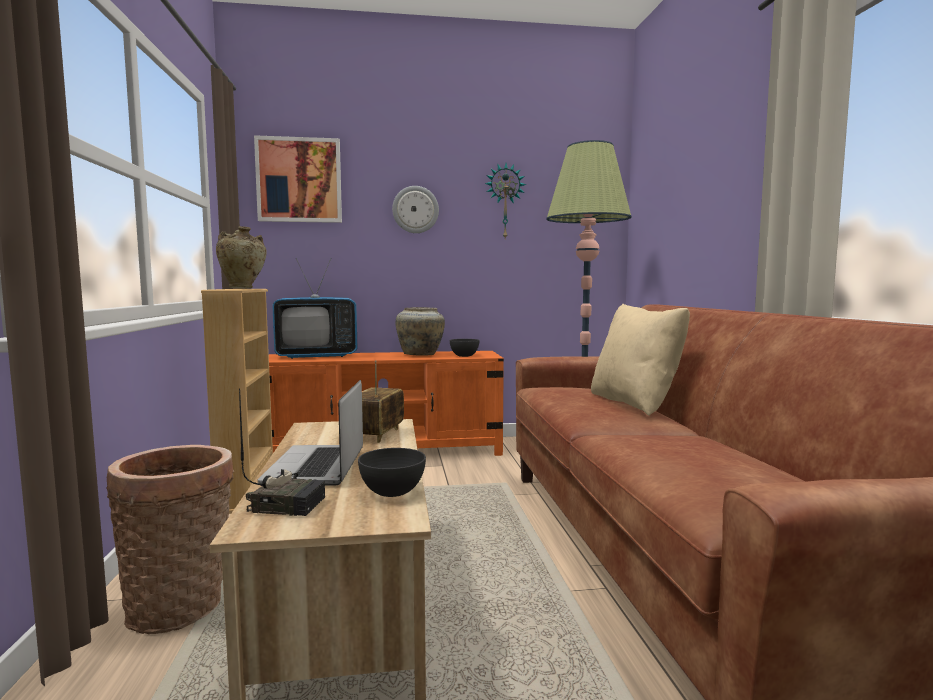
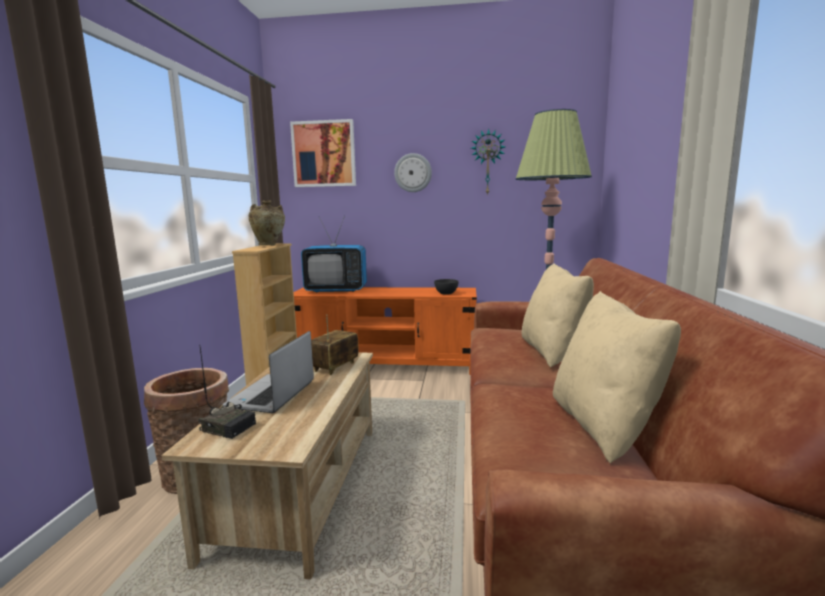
camera: 15 degrees right, 5 degrees up
(392, 492) = (303, 424): grey bowl -> none
(421, 354) = (413, 291): beige vase -> none
(759, 460) = (604, 426): none -> beige pillow

